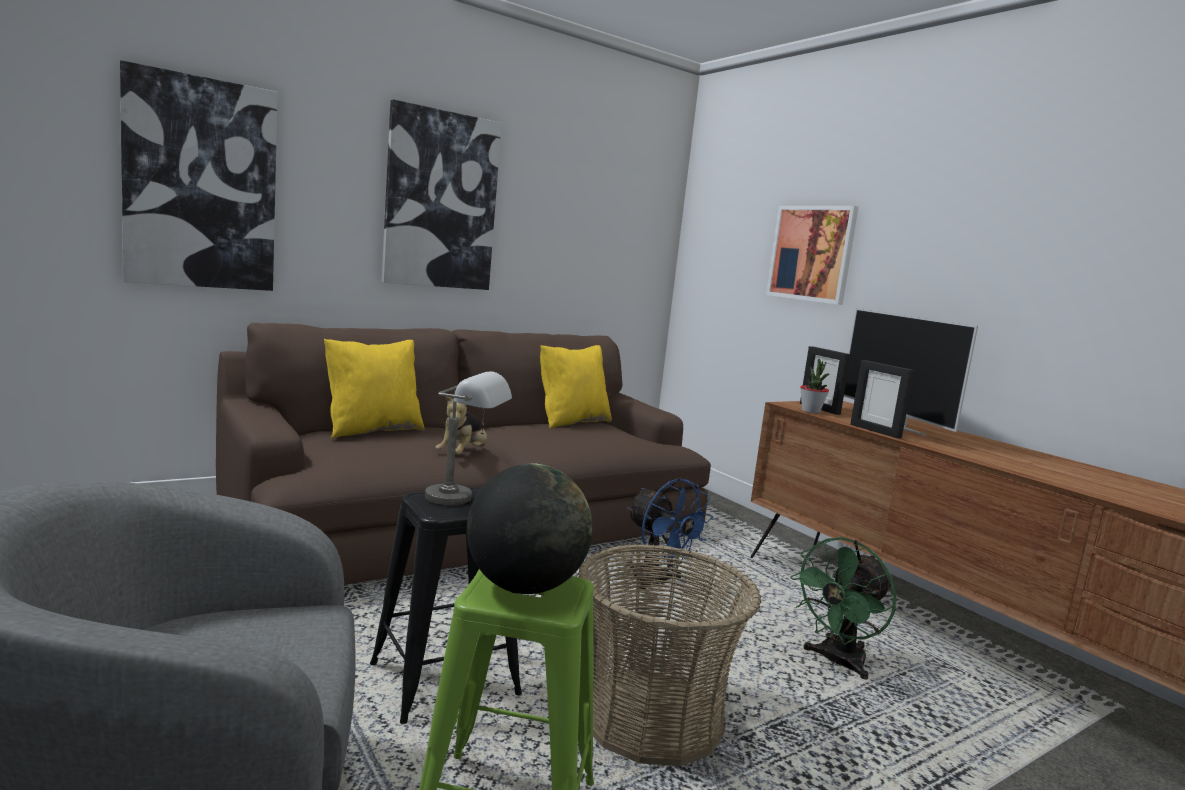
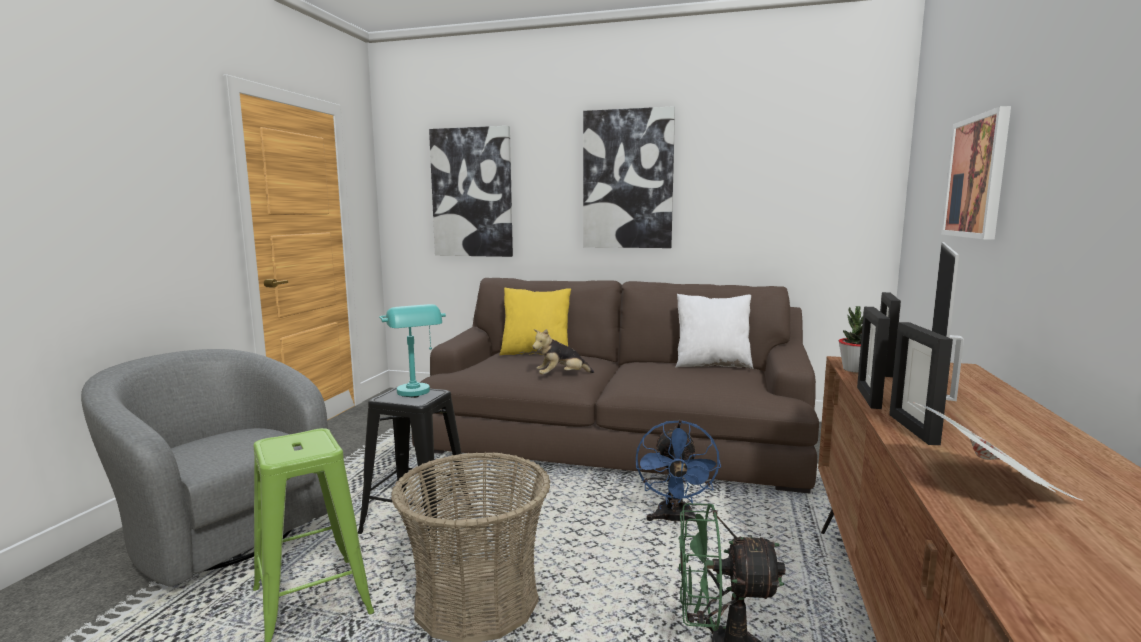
camera: 50 degrees right, 0 degrees up
(464, 499) = (417, 394): grey table lamp -> turquoise table lamp
(524, 587) = (300, 443): globe -> none
(571, 422) = (712, 365): yellow pillow -> white pillow
(946, 447) = (915, 429): none -> picture frame
(1044, 472) = (988, 485): none -> newspaper

